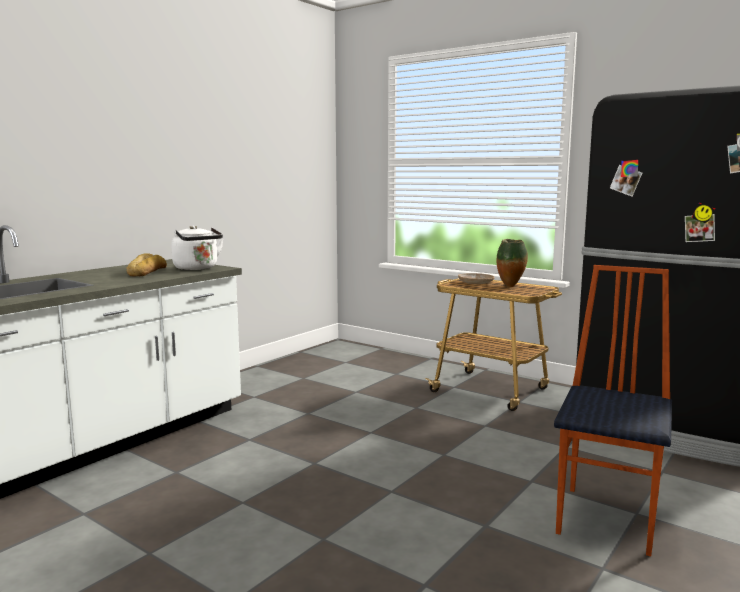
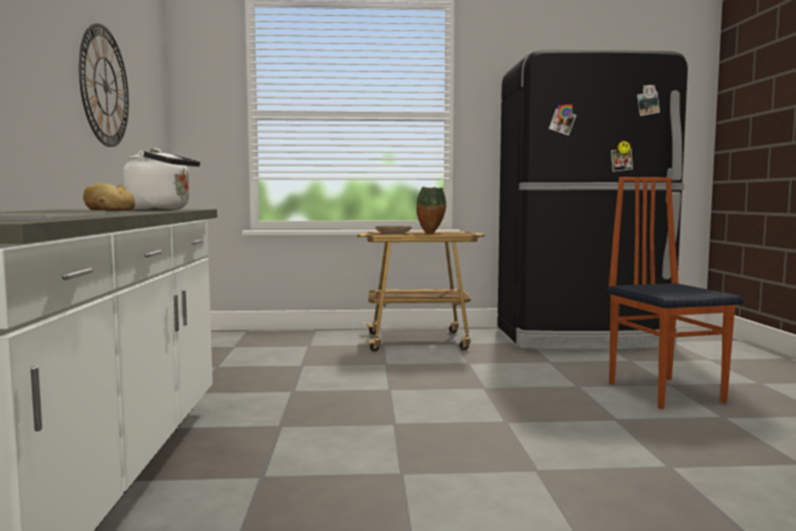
camera: 40 degrees left, 5 degrees down
(237, 161) = (105, 86): none -> wall clock

